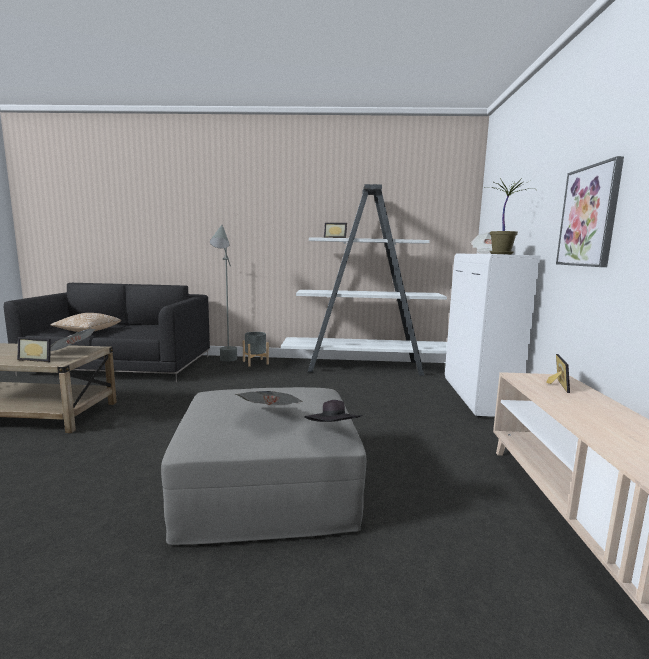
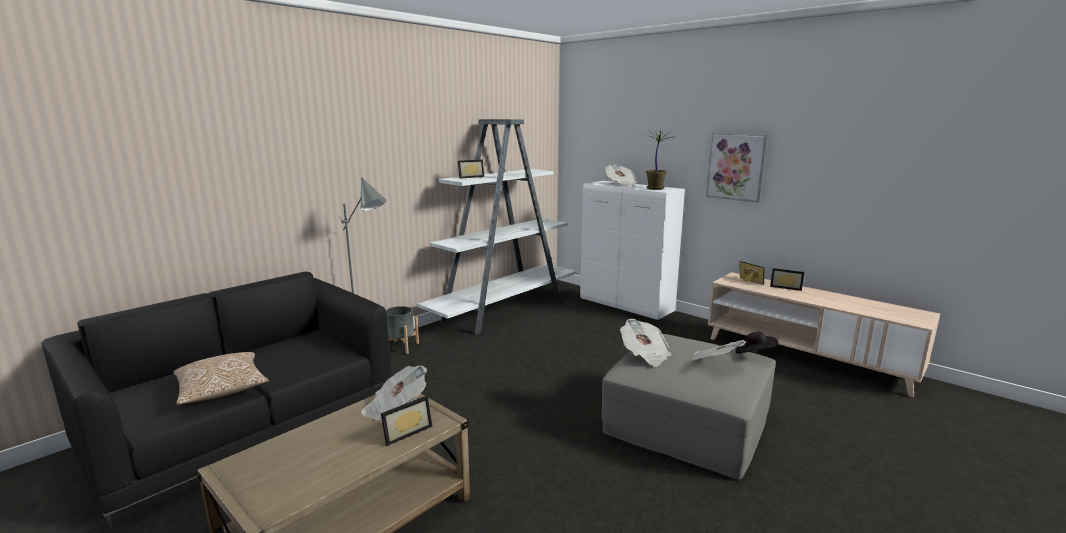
camera: 50 degrees left, 5 degrees up
(250, 389) = (644, 355): none -> newspaper
(597, 405) = (786, 287): none -> picture frame

